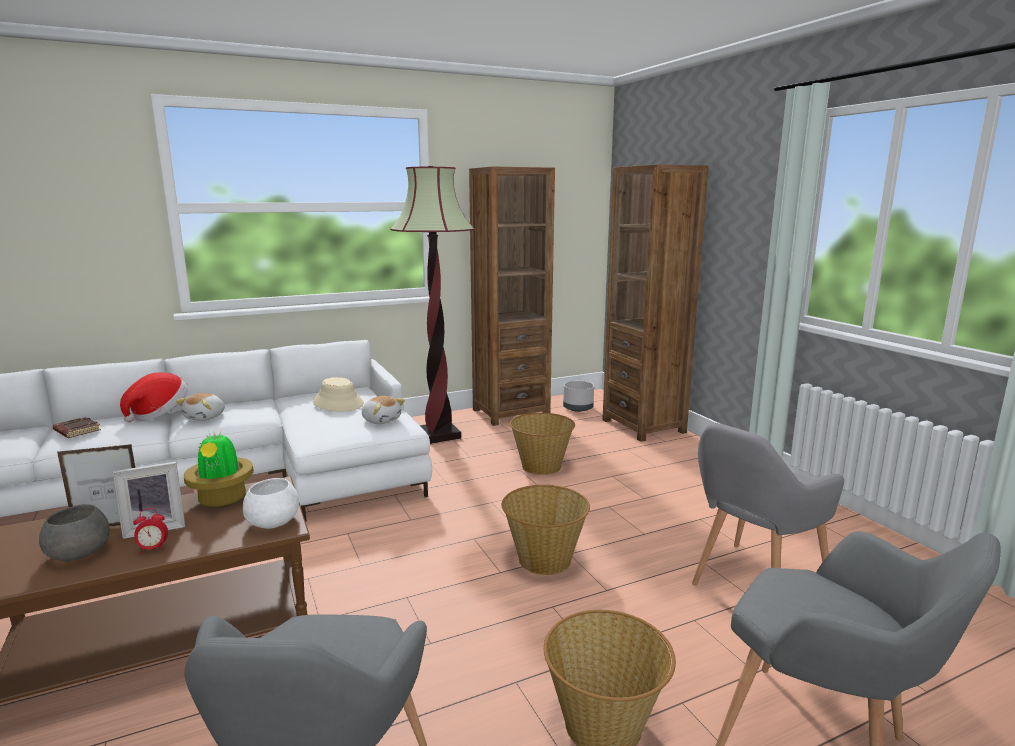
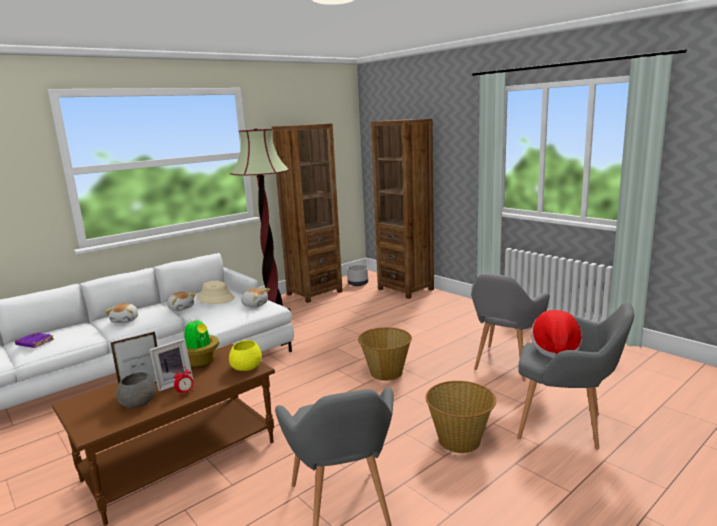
camera: 15 degrees left, 0 degrees up
(76, 431) = (34, 343): brown book -> purple book
(159, 414) = (87, 323): hat -> hat (555, 349)
(274, 521) = (246, 367): white bowl -> yellow bowl
(287, 410) = (181, 308): none -> plush toy
(541, 466) = (354, 322): basket -> none

